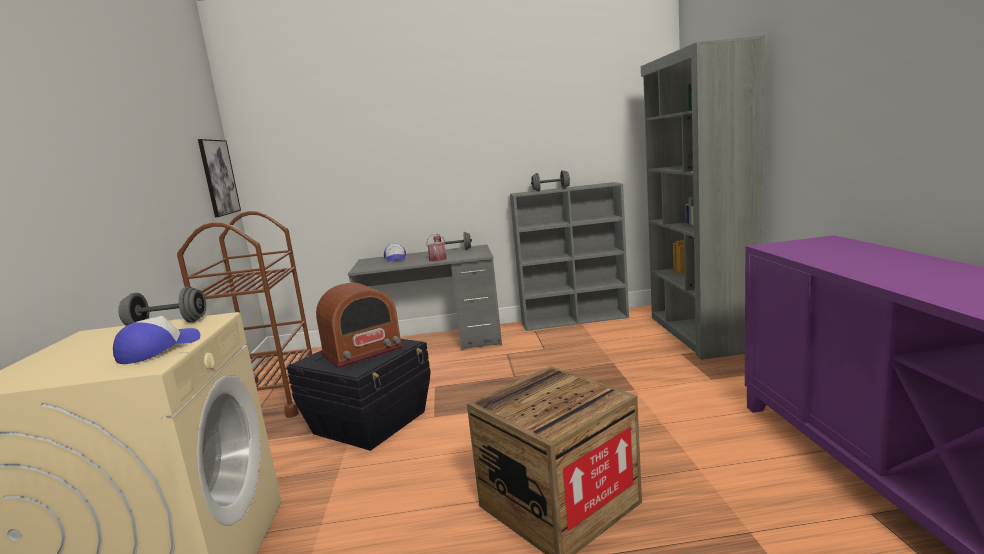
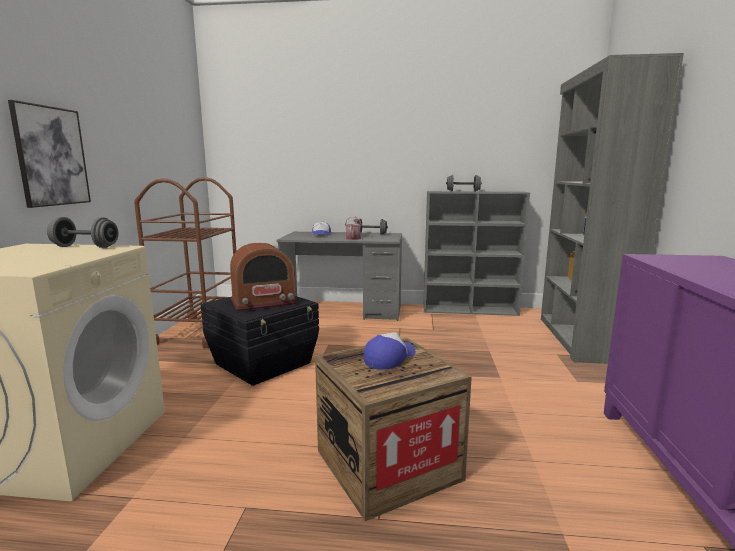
camera: 10 degrees right, 0 degrees up
(158, 349) = (54, 261): cap -> cap (389, 358)
(219, 177) = (189, 149): picture -> picture (51, 156)

